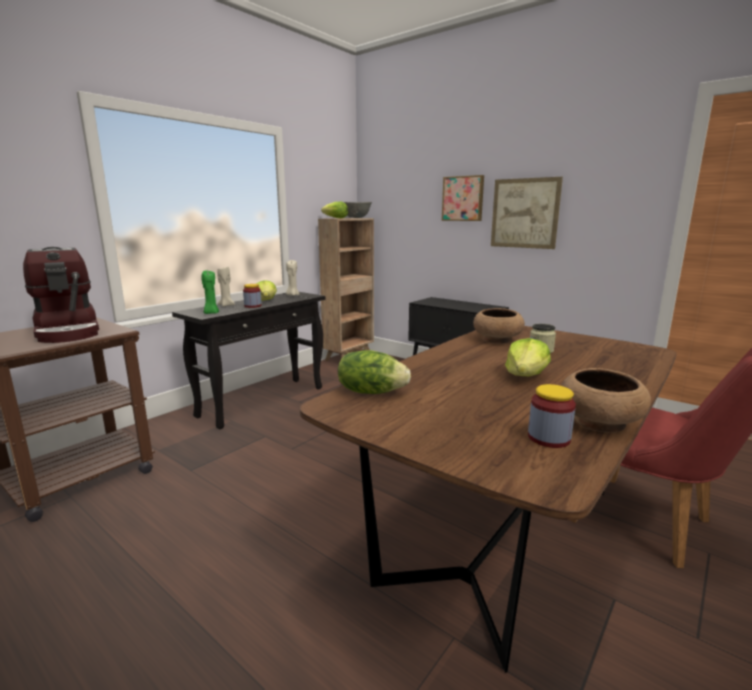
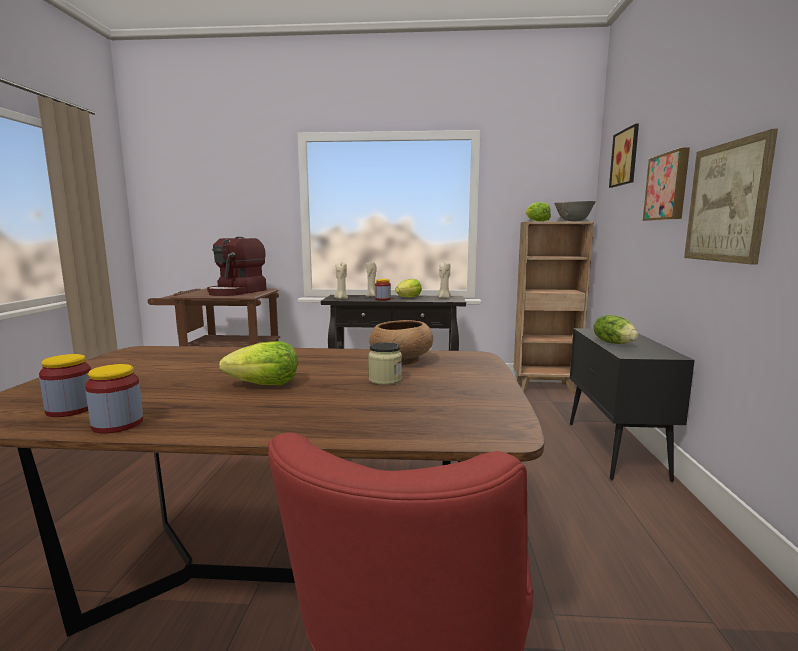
camera: 55 degrees right, 5 degrees down
(211, 313) = (341, 298): green candle -> beige candle
(371, 391) = (175, 353): lettuce -> lettuce (614, 343)
(404, 171) = (627, 157): none -> picture
(600, 423) = (117, 424): brown bowl -> jar

